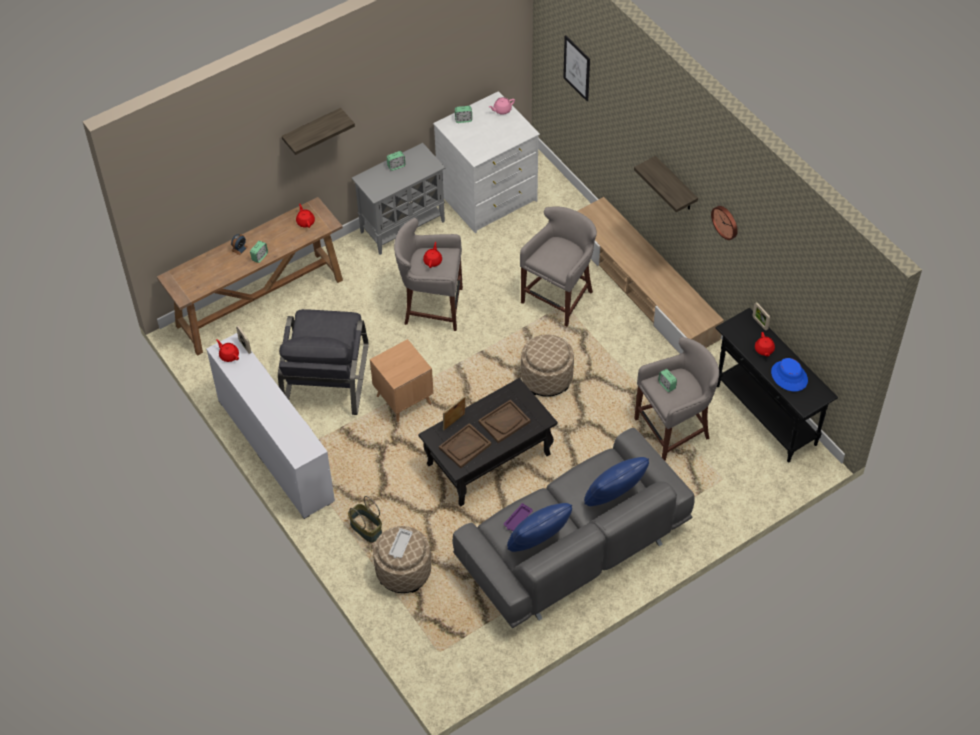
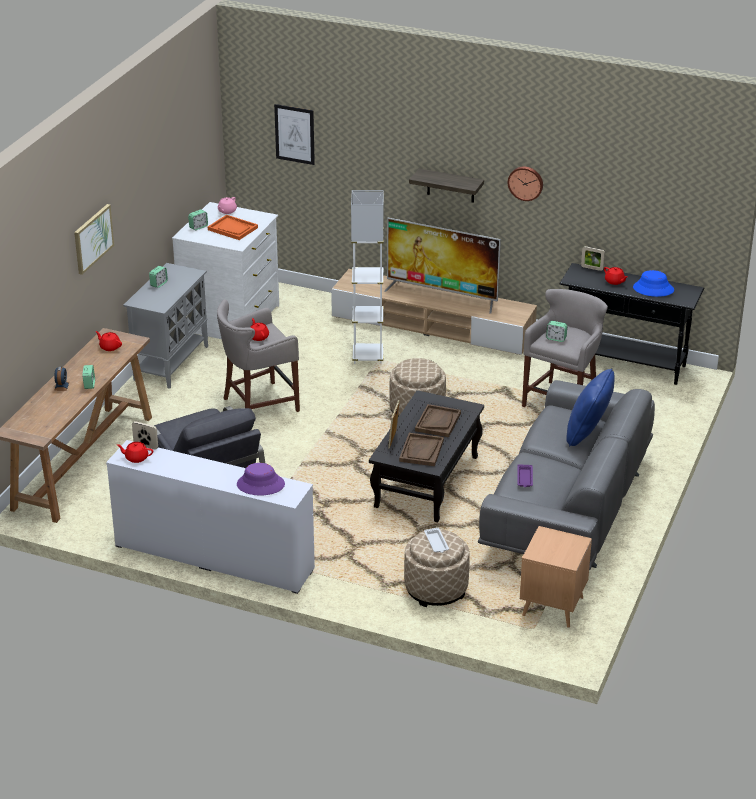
camera: 35 degrees left, 20 degrees down
(290, 431) = (260, 485): none -> purple hat
(312, 131) = (93, 238): shelf -> picture
(365, 529) = (366, 575): basket -> none
(403, 400) = (302, 474): brown side table -> brown side table (552, 607)
(488, 135) = (233, 229): none -> orange tray
(538, 543) = (560, 487): blue pillow -> none
(559, 296) = (368, 356): grey stool -> white floor lamp
(653, 268) = (442, 295): none -> television

